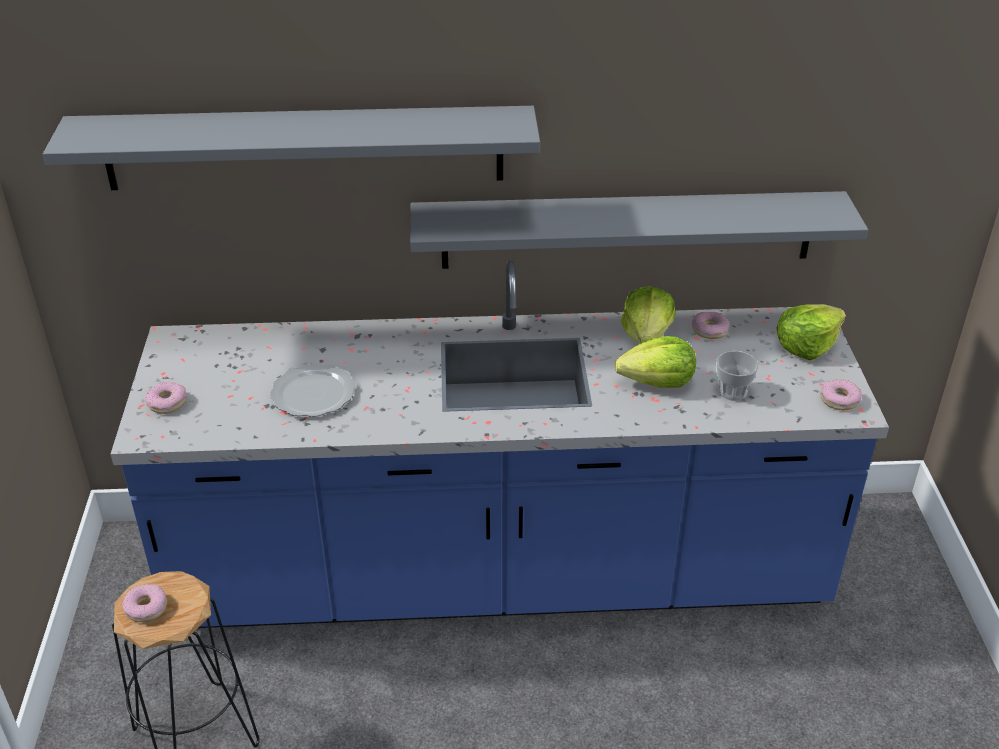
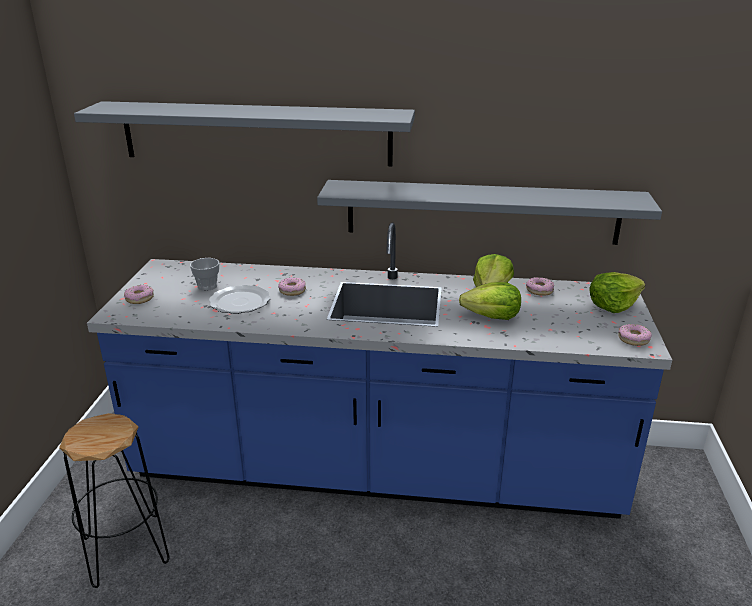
camera: 10 degrees right, 10 degrees down
(146, 608) = (87, 434): donut -> donut (292, 290)
(732, 392) = (548, 327): cup -> cup (207, 286)

